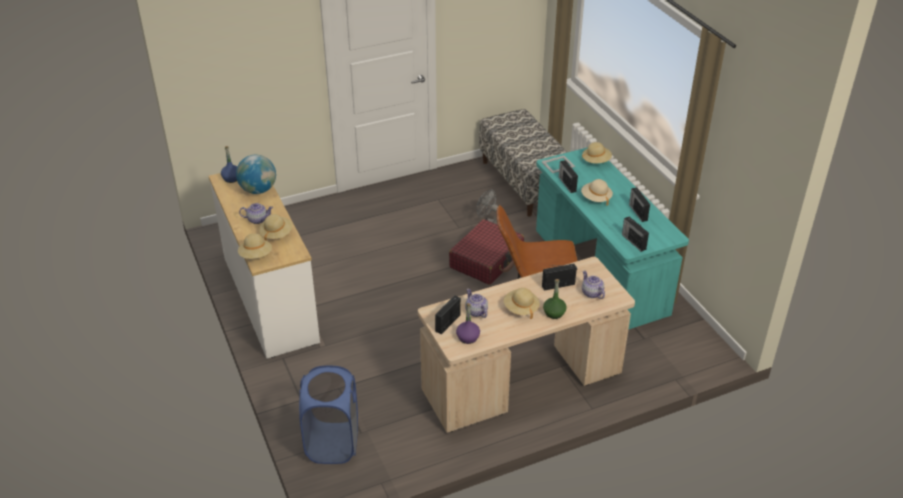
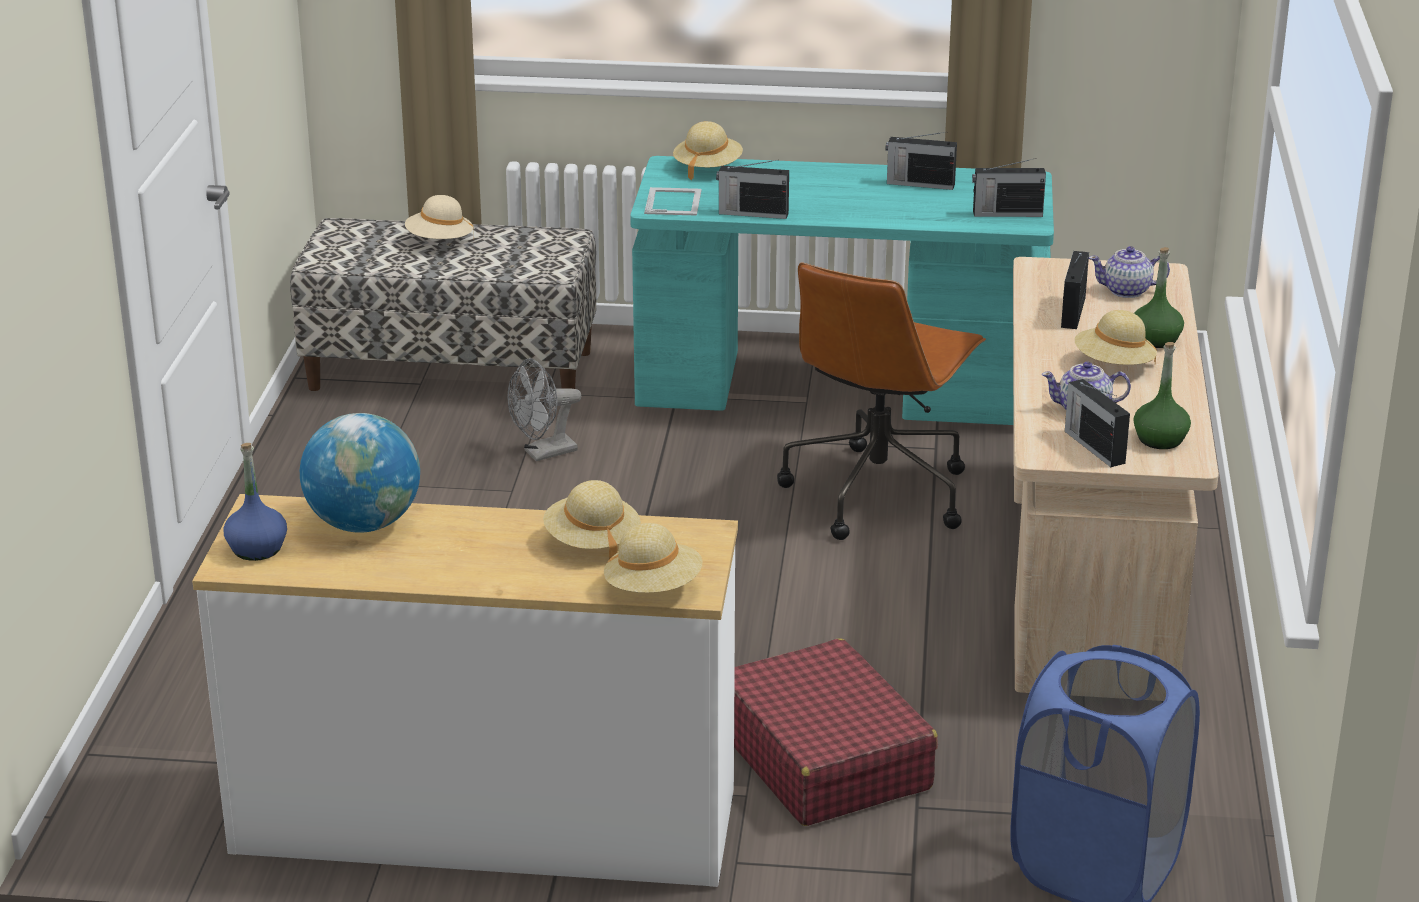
camera: 60 degrees left, 10 degrees down
(257, 219) = (497, 553): teapot -> none
(468, 337) = (1159, 439): purple bottle -> green bottle
(487, 260) = (665, 494): red suitcase -> red suitcase (823, 758)
(596, 198) = (832, 203): beige hat -> beige hat (439, 241)

